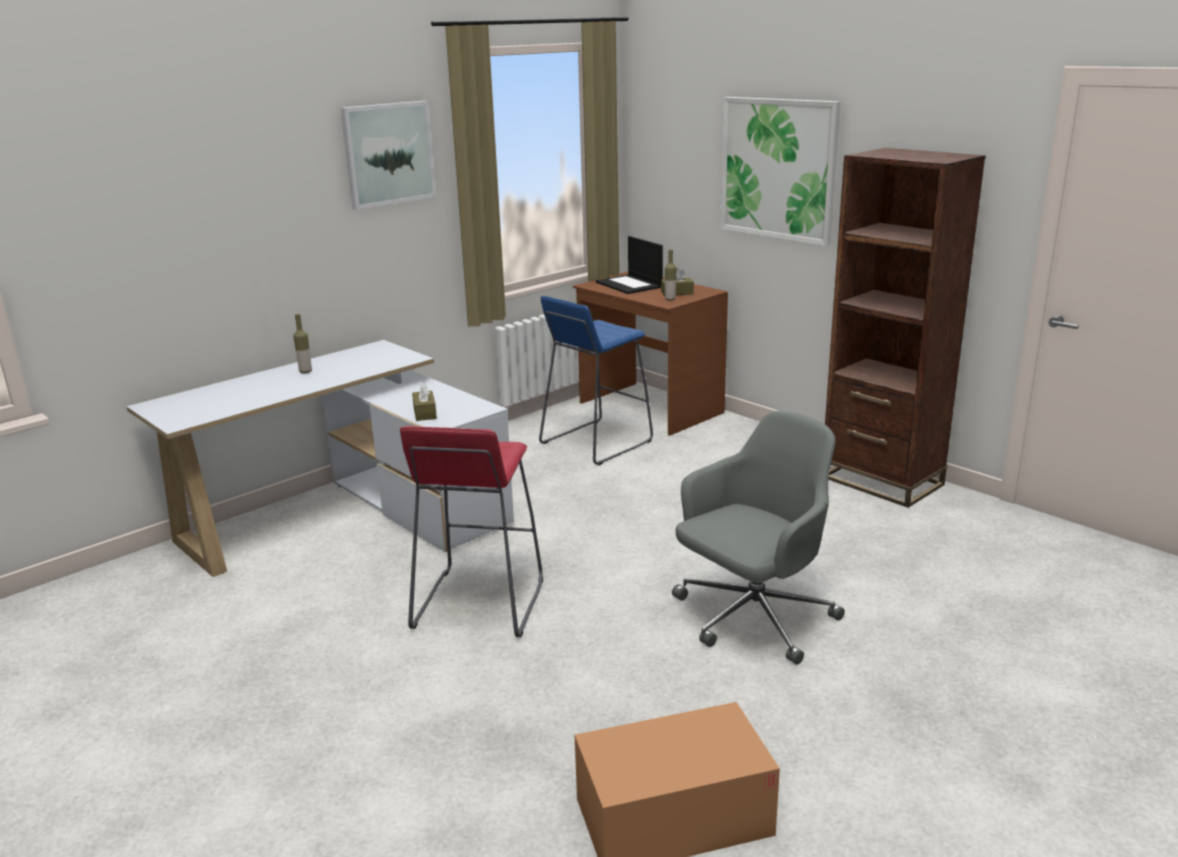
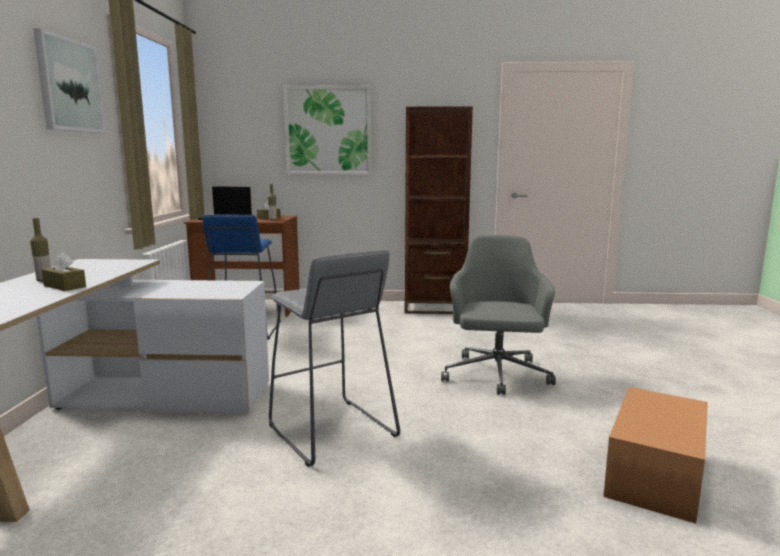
camera: 45 degrees left, 10 degrees down
(425, 413) = (202, 293): brown tissue box -> brown tissue box (65, 286)
(478, 604) = (331, 431): red stool -> grey stool

